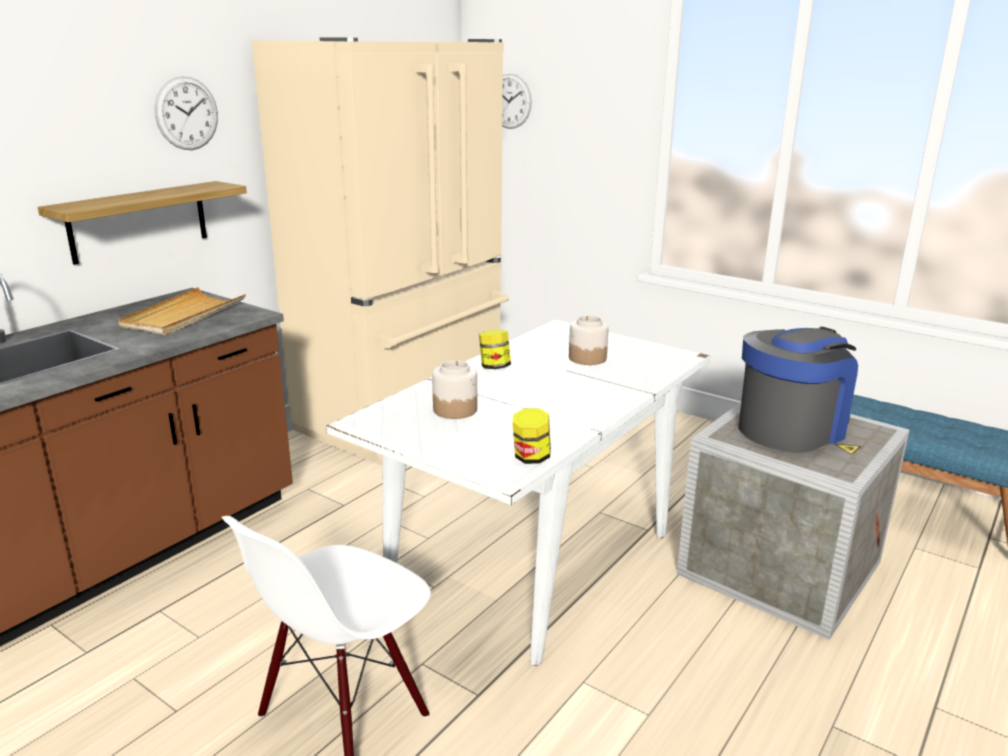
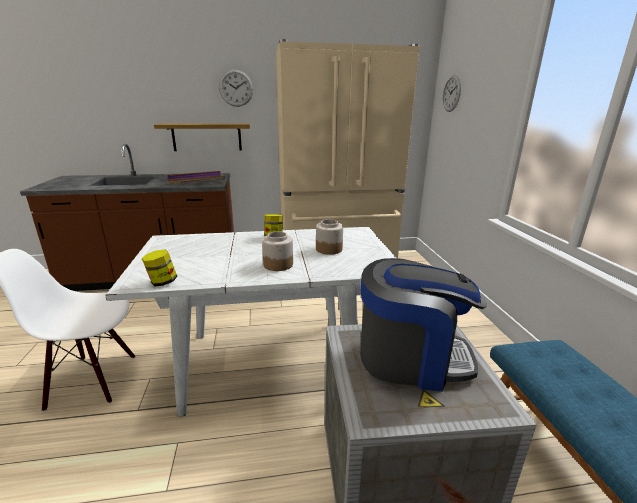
camera: 45 degrees right, 0 degrees up
(184, 316) = (195, 180): beige tray -> purple tray
(455, 409) = (204, 248): jar -> jar (278, 264)

